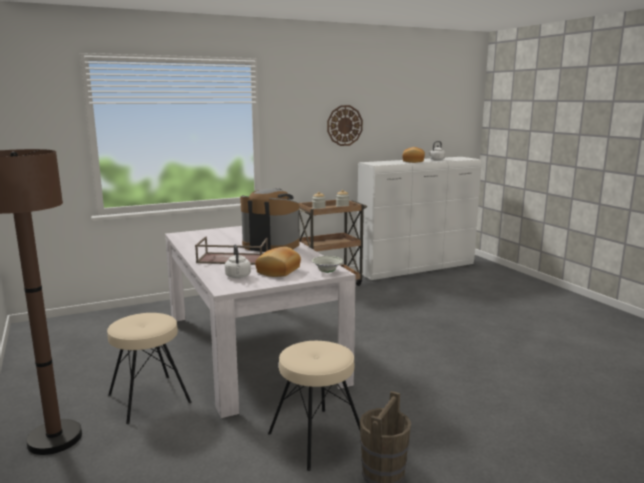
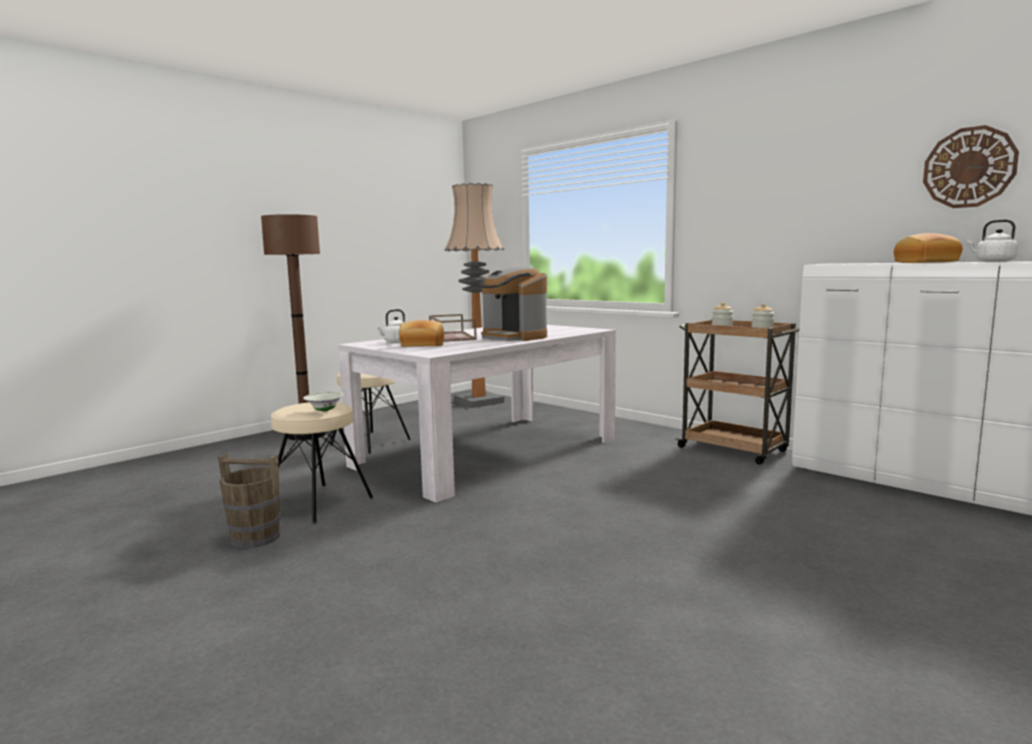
camera: 70 degrees right, 5 degrees down
(77, 328) = (479, 402): none -> floor lamp
(270, 246) = (513, 337): coffee machine -> coffee machine turned 135 degrees clockwise
(327, 272) = (431, 352): white bowl -> white bowl (325, 410)
(344, 125) = (806, 201): wall clock -> wall clock (969, 167)

